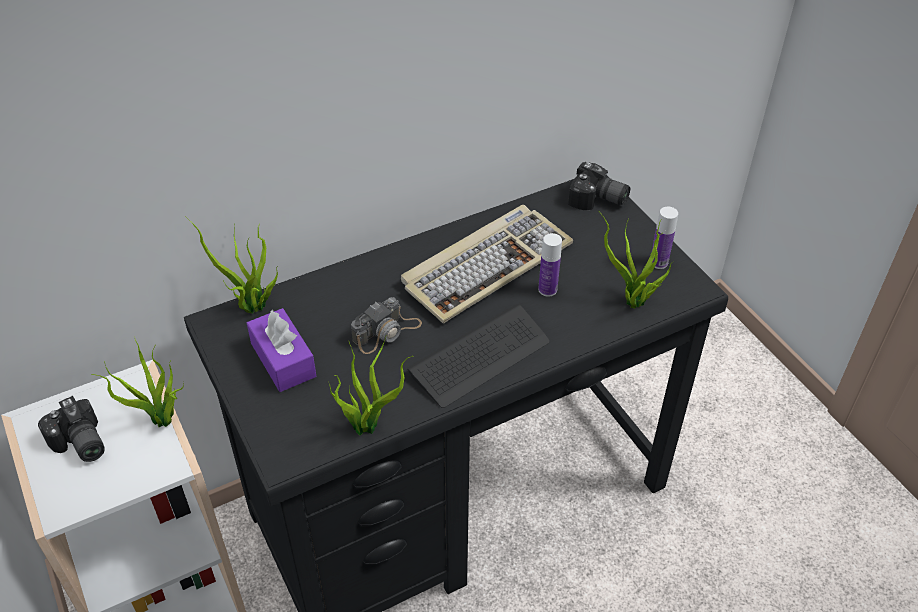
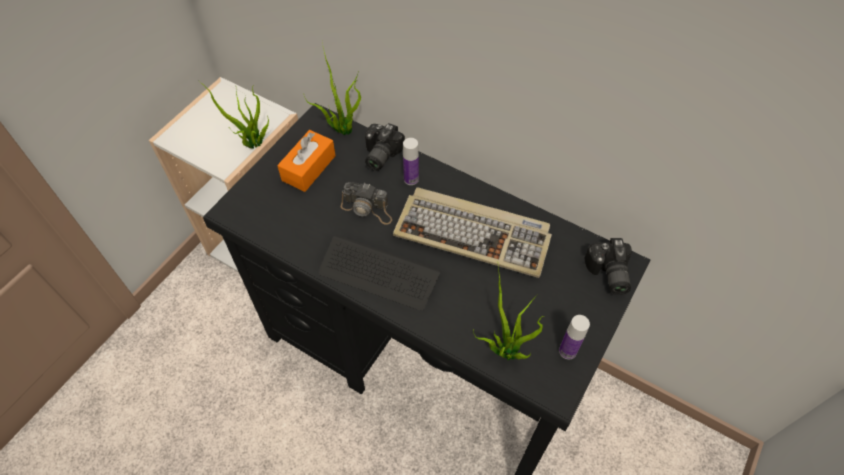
camera: 60 degrees right, 10 degrees up
(78, 444) = (217, 119): camera -> camera (379, 155)
(283, 360) = (309, 168): purple tissue box -> orange tissue box
(369, 425) = (280, 240): potted plant -> none
(547, 289) = (477, 285): bottle -> bottle (411, 179)

